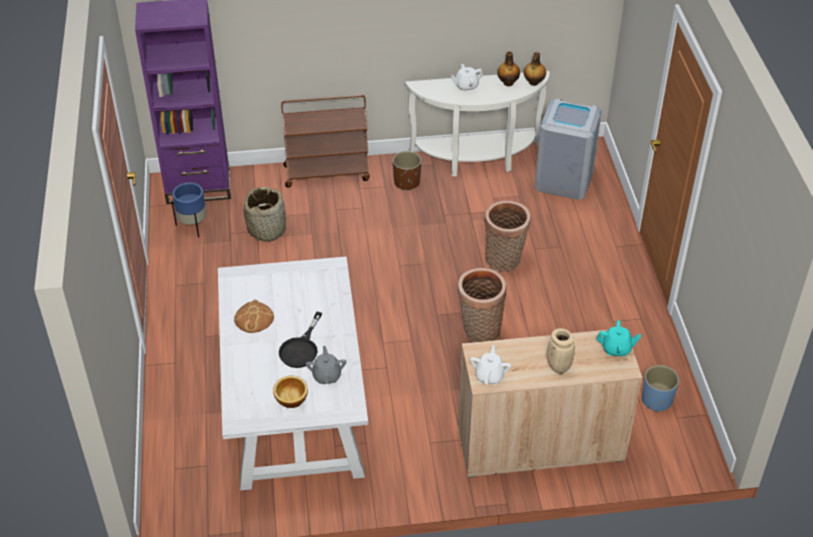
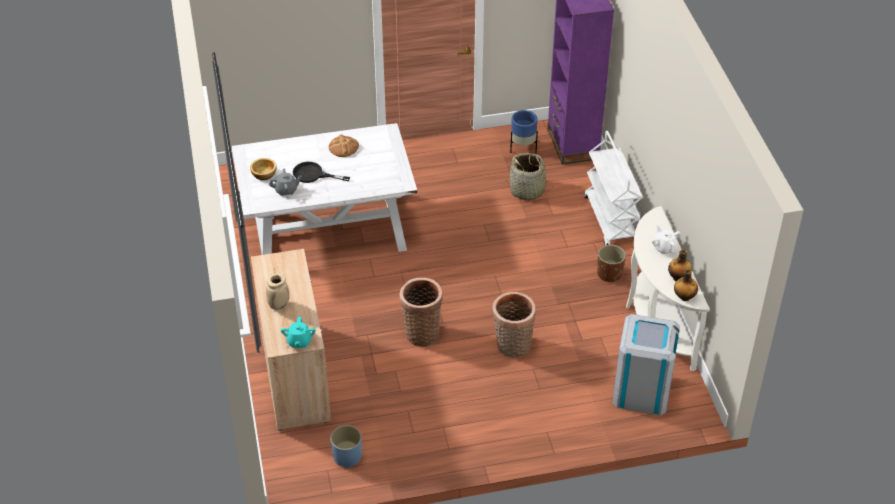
camera: 85 degrees right, 0 degrees up
(327, 172) = (610, 220): brown cart -> white cart
(489, 376) = (269, 265): white teapot -> none

